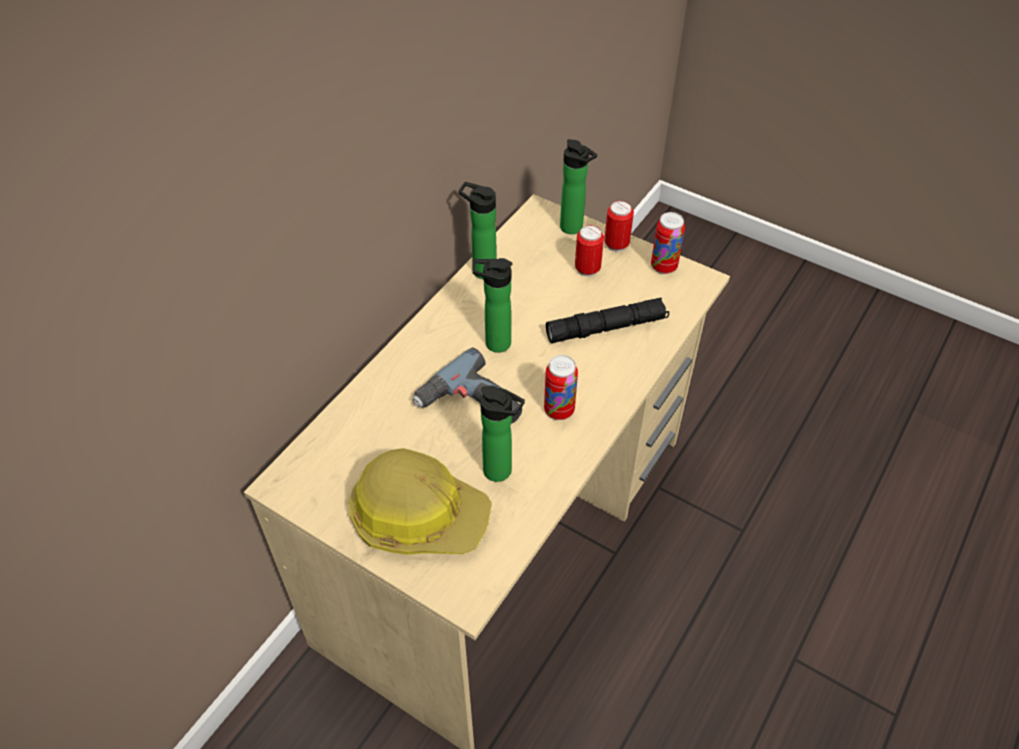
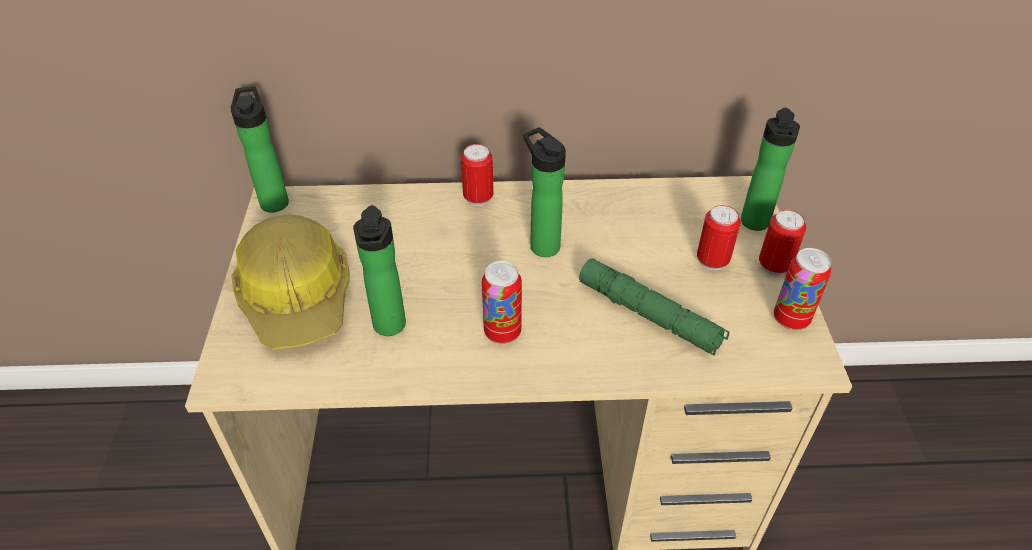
camera: 55 degrees right, 5 degrees down
(409, 352) = (478, 198): none -> can
(470, 406) = (451, 267): power drill -> none
(480, 270) = (623, 191): bottle -> bottle (274, 200)
(606, 327) = (649, 315): black flashlight -> green flashlight

